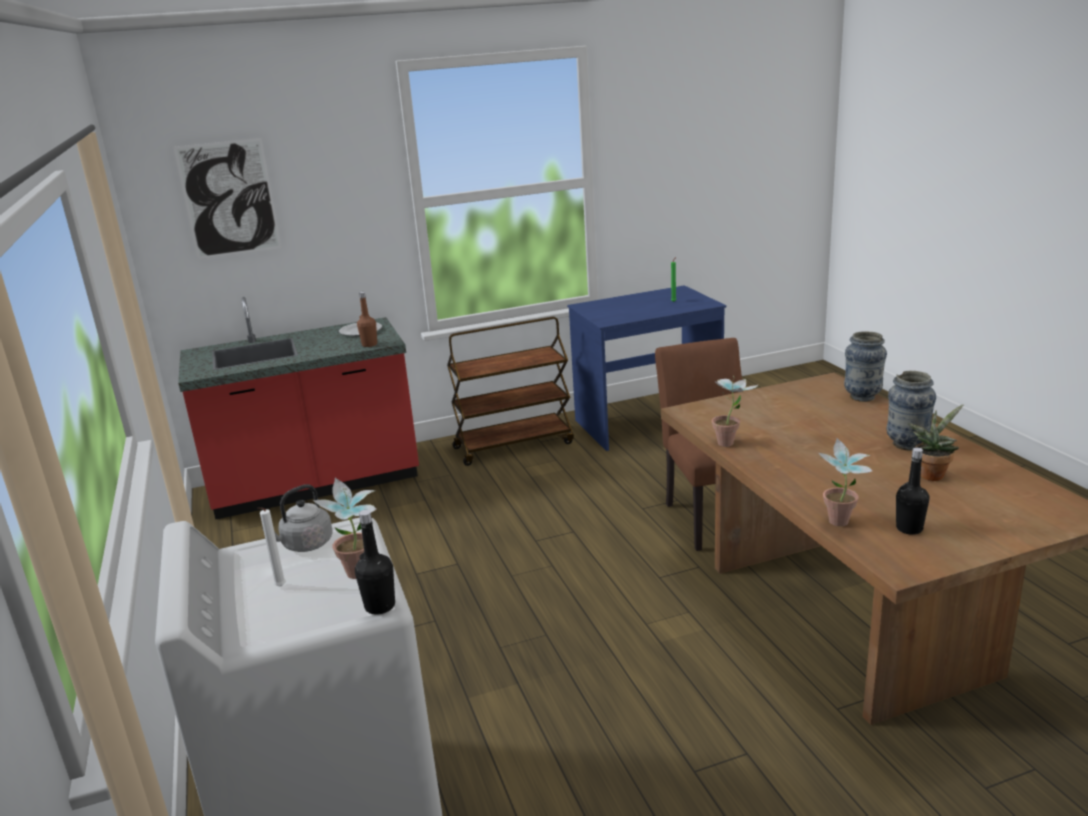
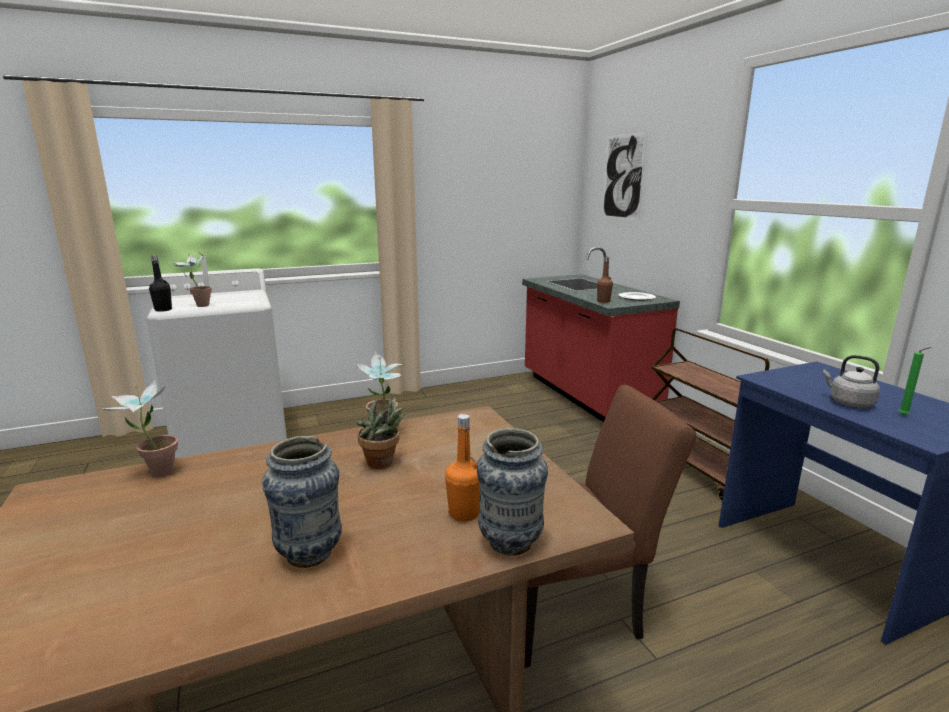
camera: 85 degrees right, 5 degrees down
(305, 545) = (246, 298): grey kettle -> grey kettle (848, 402)
(839, 409) = (464, 514): none -> orange bottle
(909, 528) = (100, 511): black bottle -> none
(932, 474) = (204, 557): potted plant -> potted plant (383, 463)

